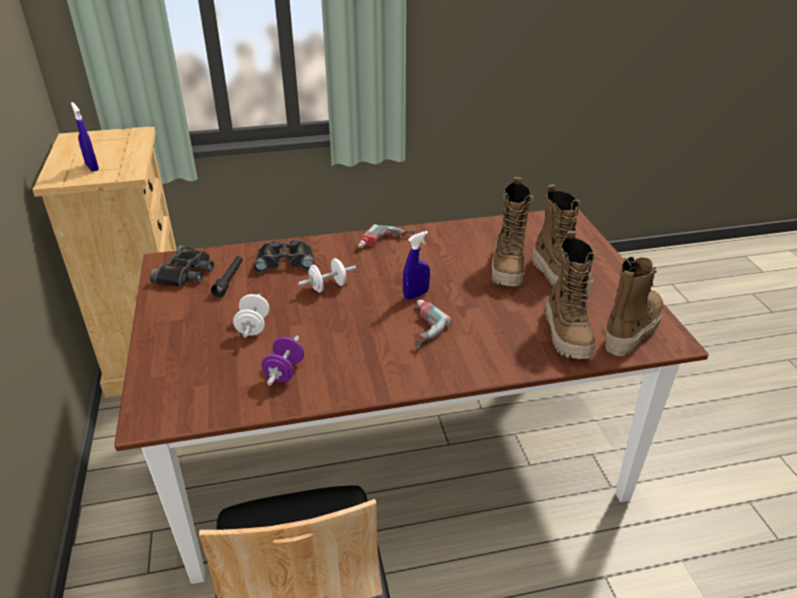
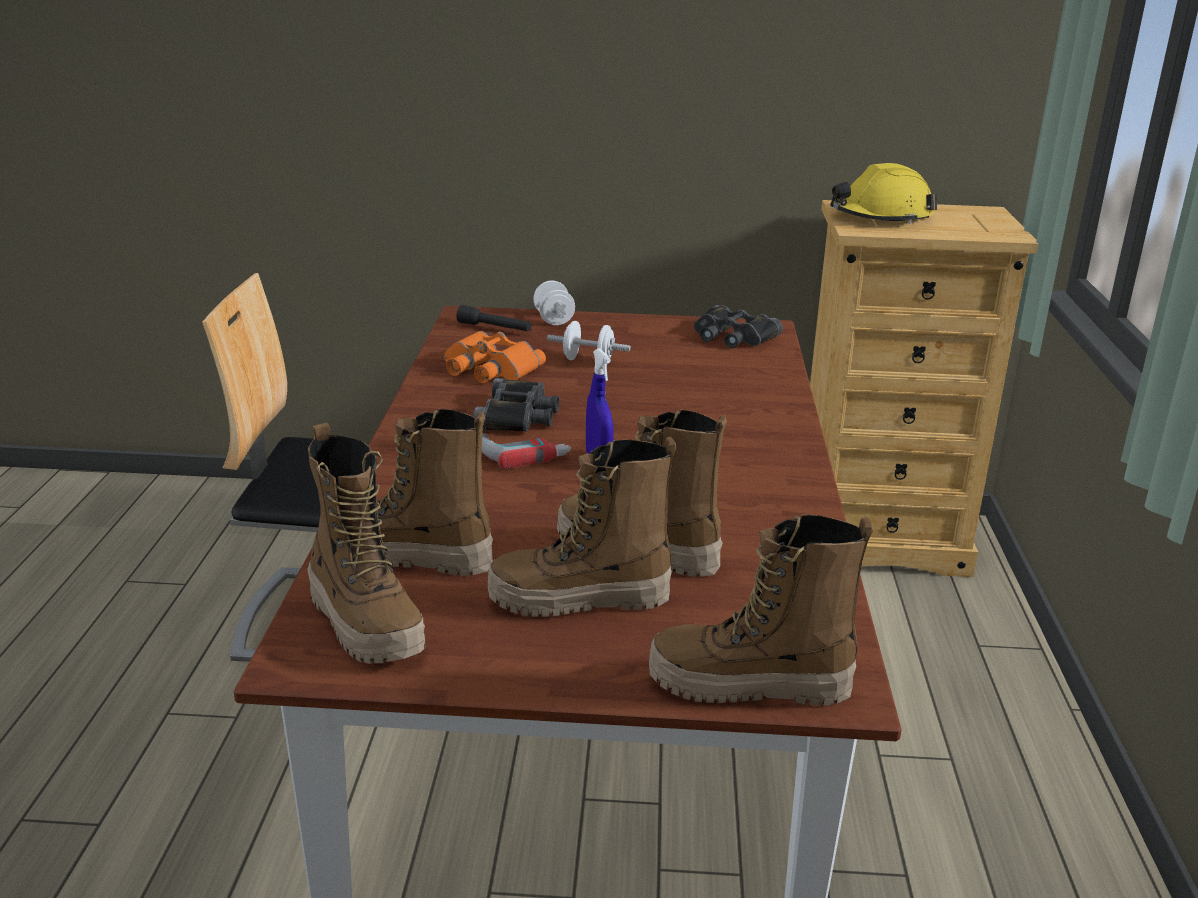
camera: 105 degrees right, 10 degrees down
(92, 167) = (881, 217): blue spray bottle -> yellow hard hat
(229, 280) = (703, 356): black flashlight -> black flashlight (494, 328)
(284, 371) = (488, 369): purple dumbbell -> orange binoculars
(285, 261) = (741, 388): black binoculars -> black binoculars (518, 416)
(328, 287) = (655, 407): white dumbbell -> white dumbbell (554, 320)
(388, 243) = (770, 463): power drill -> none
(582, 233) = (749, 687): none -> boot

